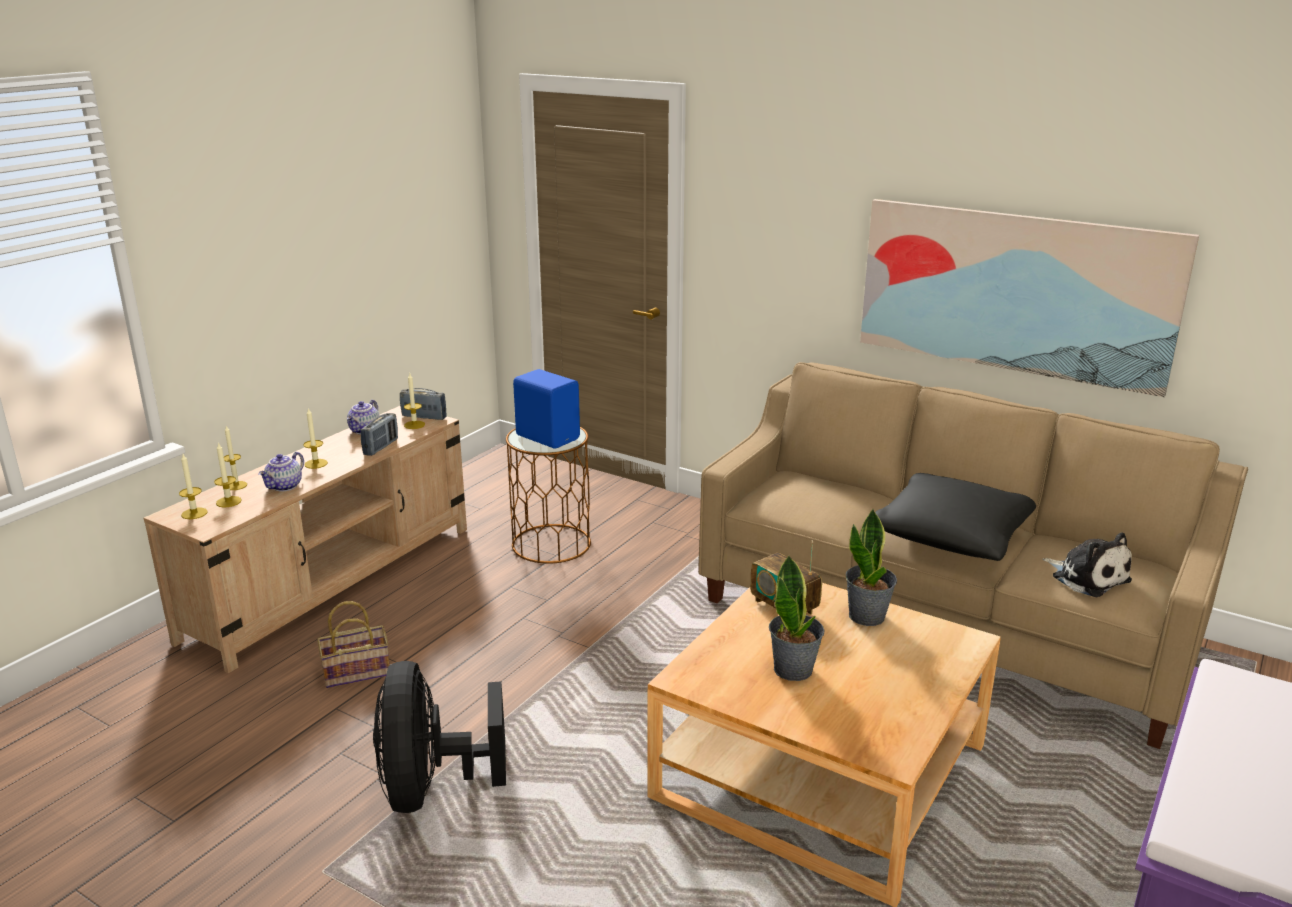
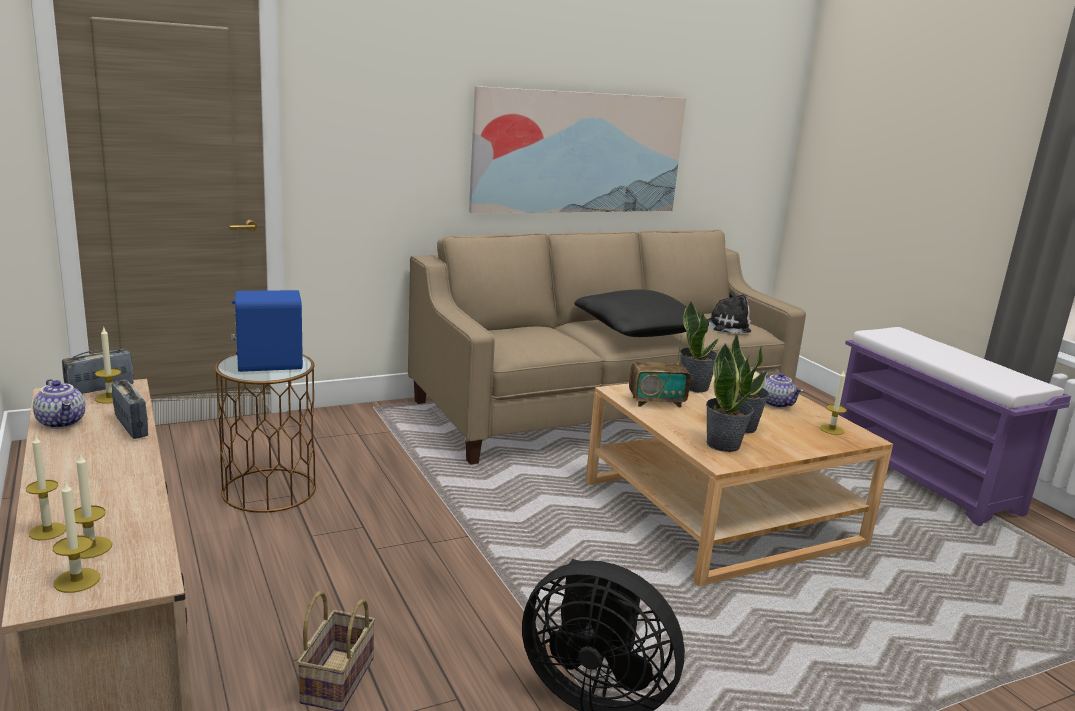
camera: 60 degrees left, 5 degrees down
(285, 486) = (123, 502): teapot -> teapot (777, 404)
(316, 464) = (94, 469): candle -> candle (831, 429)
(728, 670) = (723, 444): none -> potted plant

